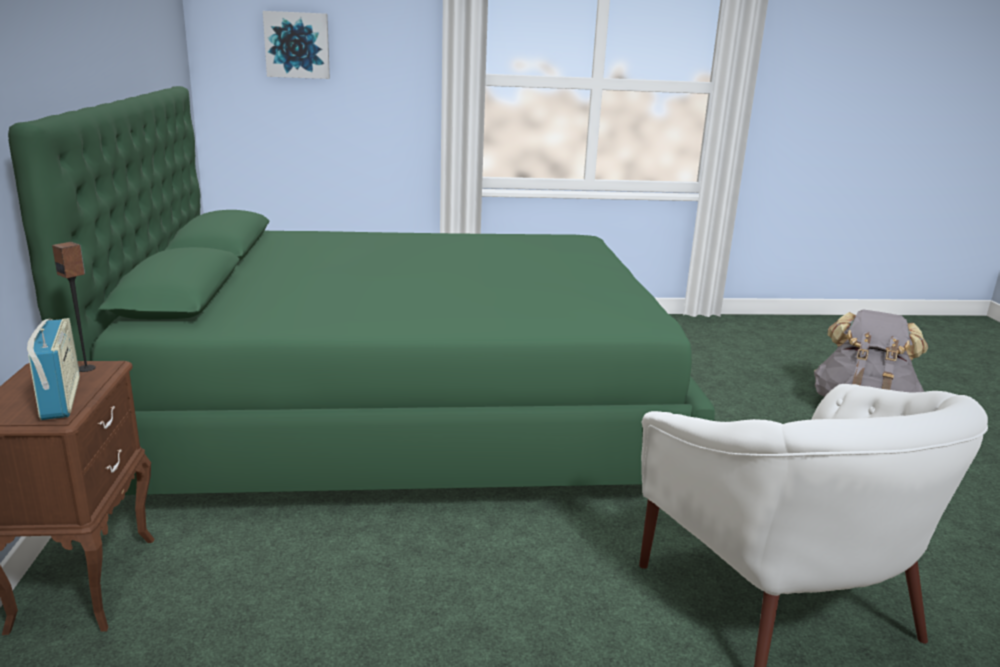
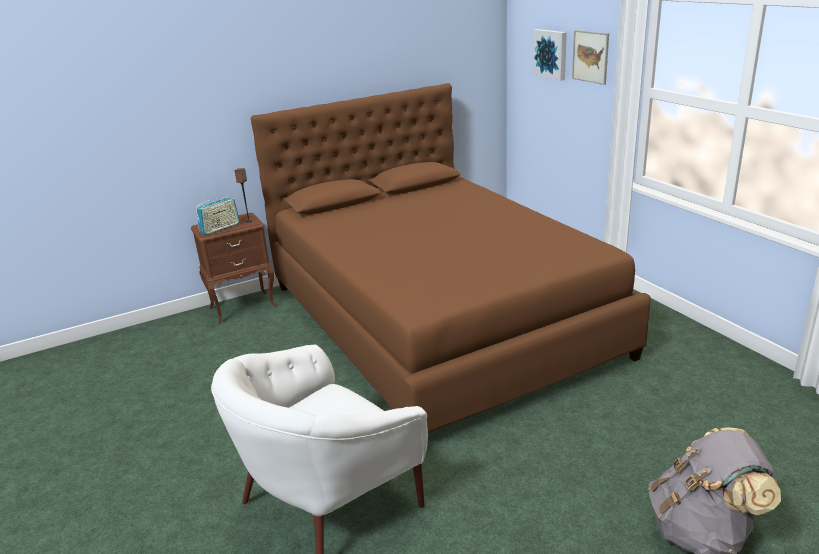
camera: 70 degrees right, 5 degrees up
(376, 44) = (590, 56): none -> picture
(402, 415) = (438, 319): green bed -> brown bed

